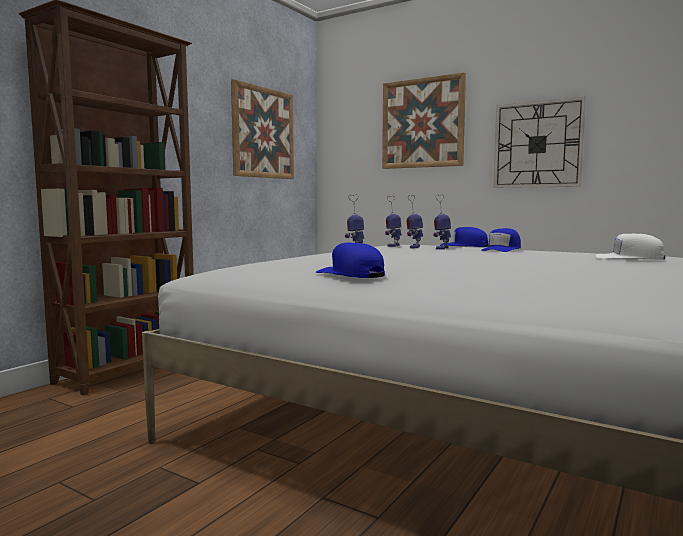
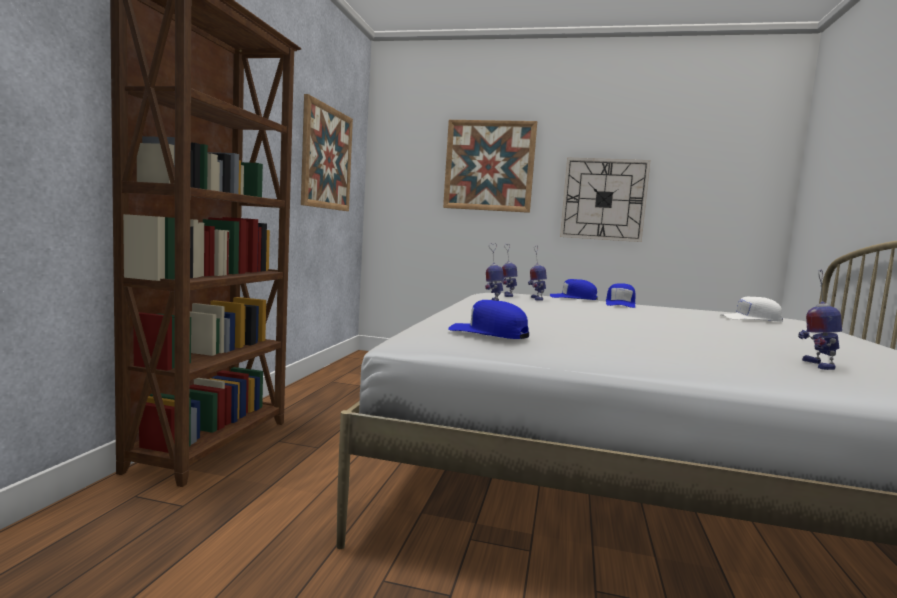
camera: 20 degrees left, 0 degrees up
(351, 274) = (602, 344): blue cap -> blue cap (488, 333)
(442, 248) = (566, 301): toy robot -> toy robot (816, 365)

